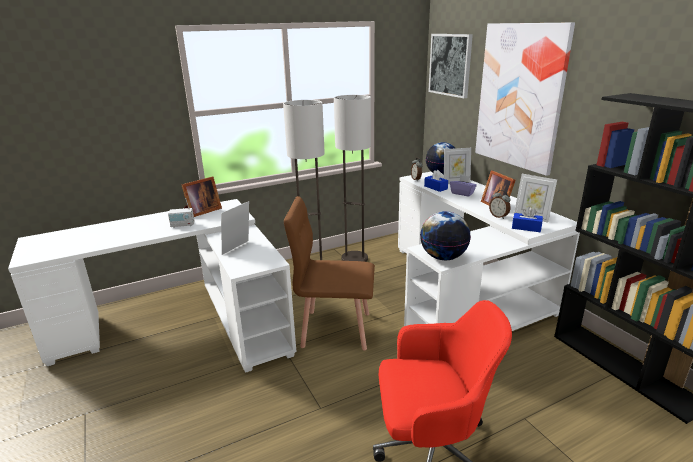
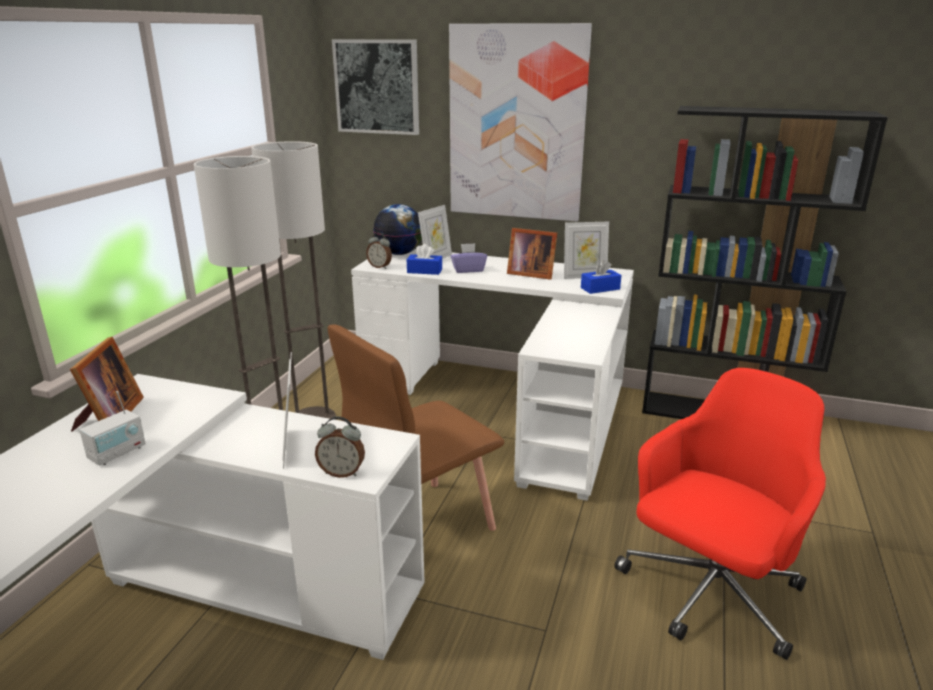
camera: 45 degrees left, 0 degrees up
(443, 257) = (575, 349): globe -> none
(498, 216) = (554, 285): alarm clock -> alarm clock (342, 472)

